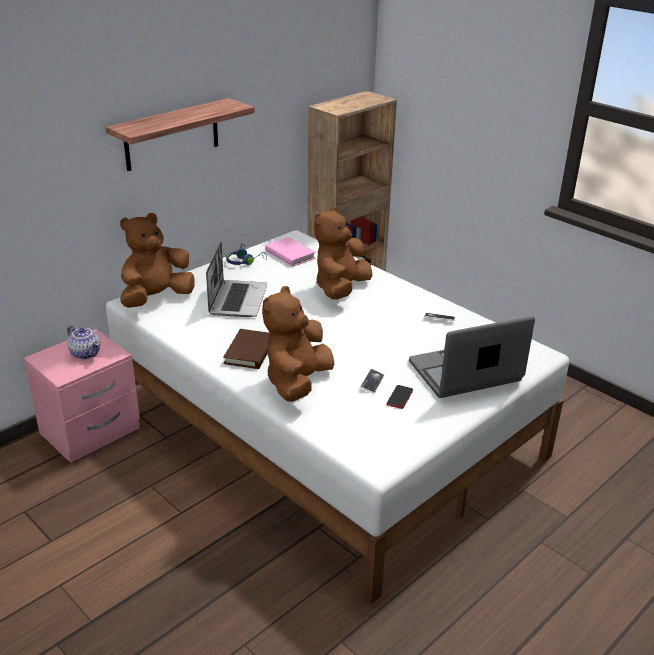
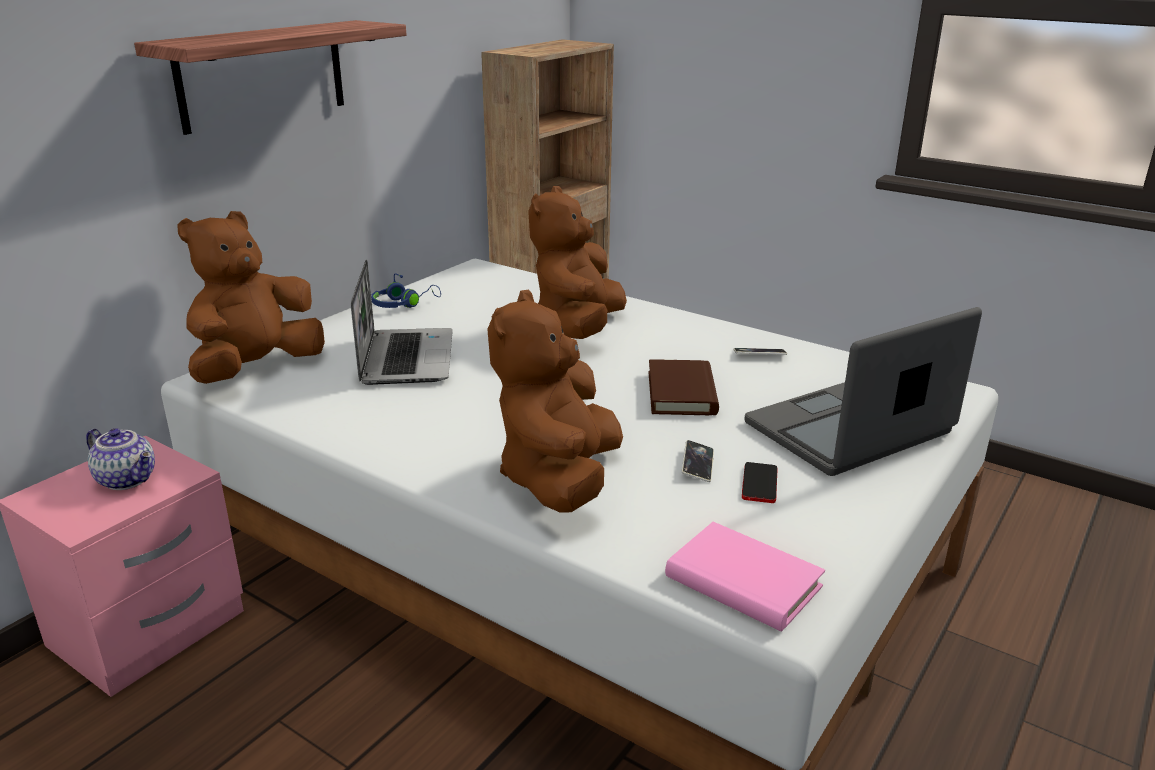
camera: 10 degrees left, 5 degrees down
(250, 352) = (452, 437): brown book -> brown book (682, 393)
(290, 254) = (476, 289): pink book -> pink book (743, 582)

